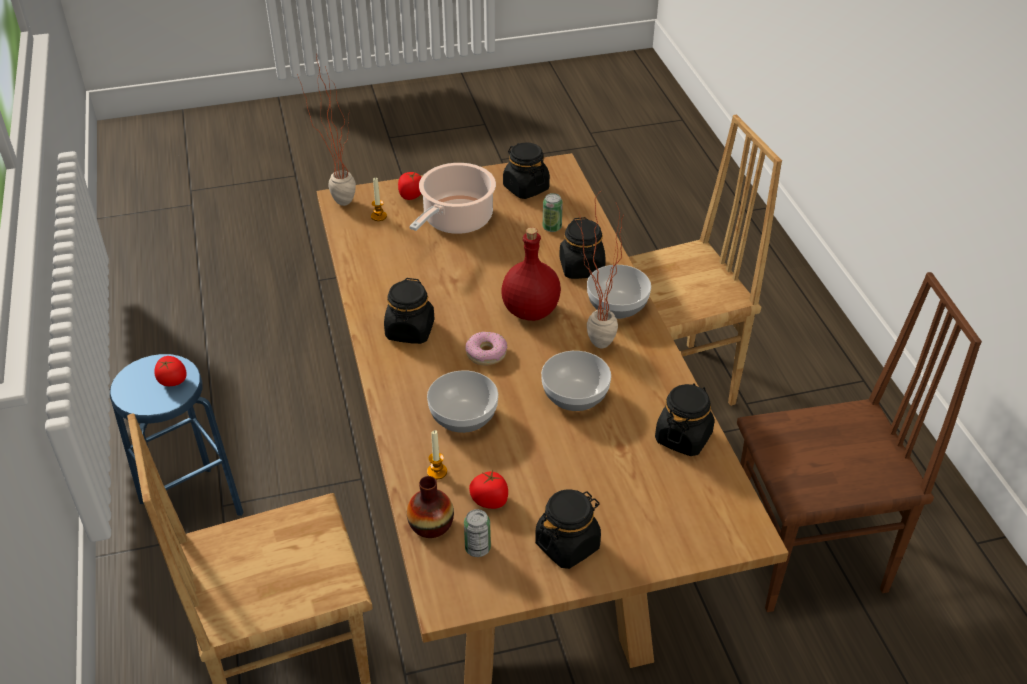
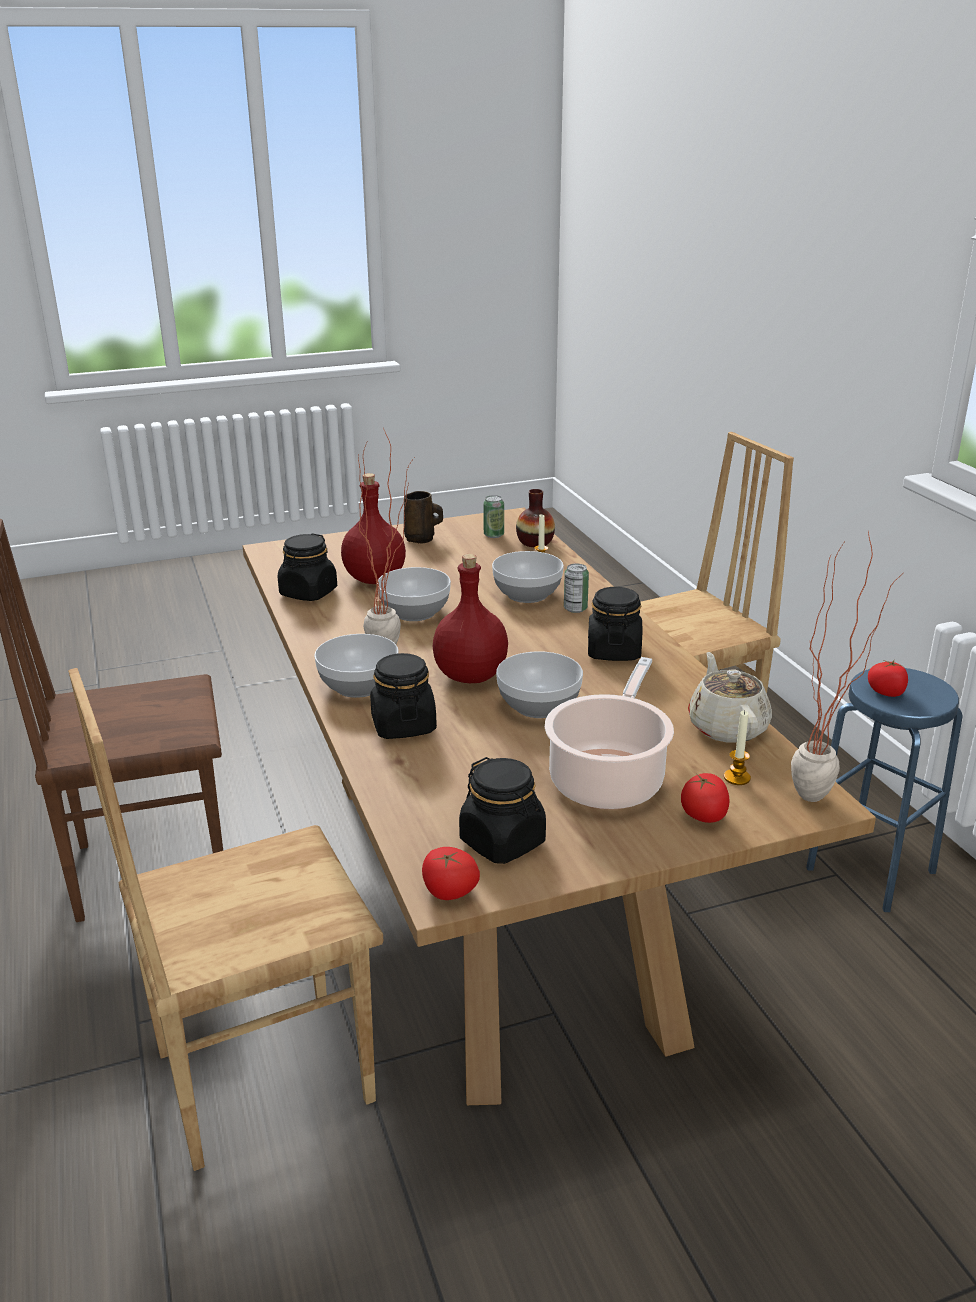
camera: 175 degrees right, 15 degrees down
(362, 252) = (727, 727): none -> beige teapot
(485, 279) = (537, 705): none -> bowl
(486, 353) = (517, 638): donut -> none
(490, 500) = (489, 554): tomato -> tomato (449, 892)
(552, 227) = (450, 777): can -> can (575, 609)
(567, 545) = (421, 539): black jar -> brown mug
(618, 459) = (374, 578): none -> red bottle

